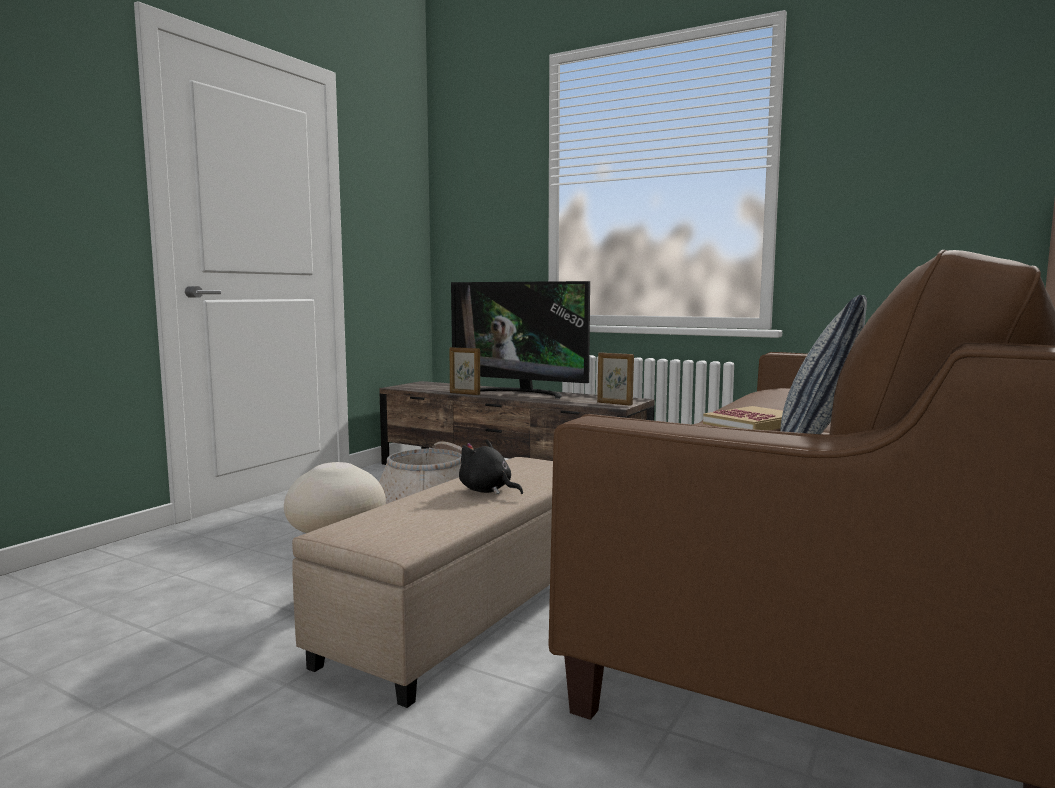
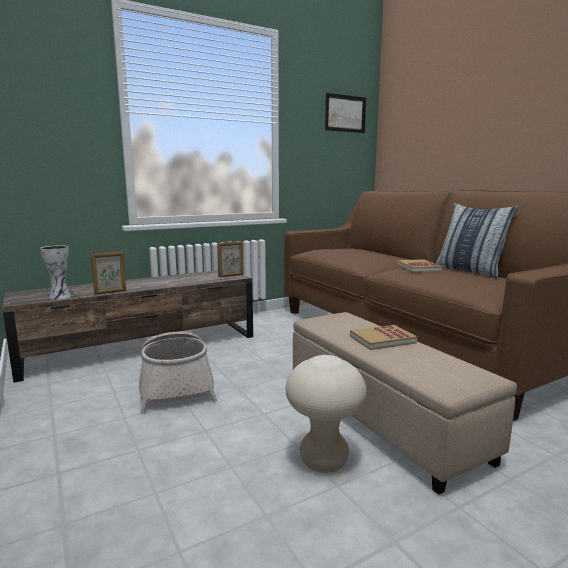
camera: 60 degrees left, 5 degrees up
(428, 389) = (61, 297): none -> vase
(487, 491) = (382, 339): black plush toy -> book
(520, 393) = (145, 282): television -> none
(948, 121) = (345, 113): none -> picture

